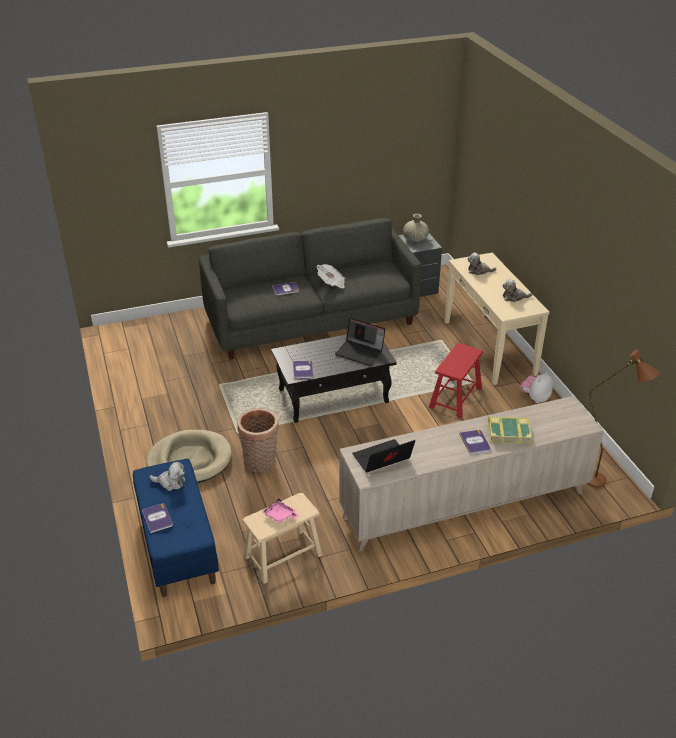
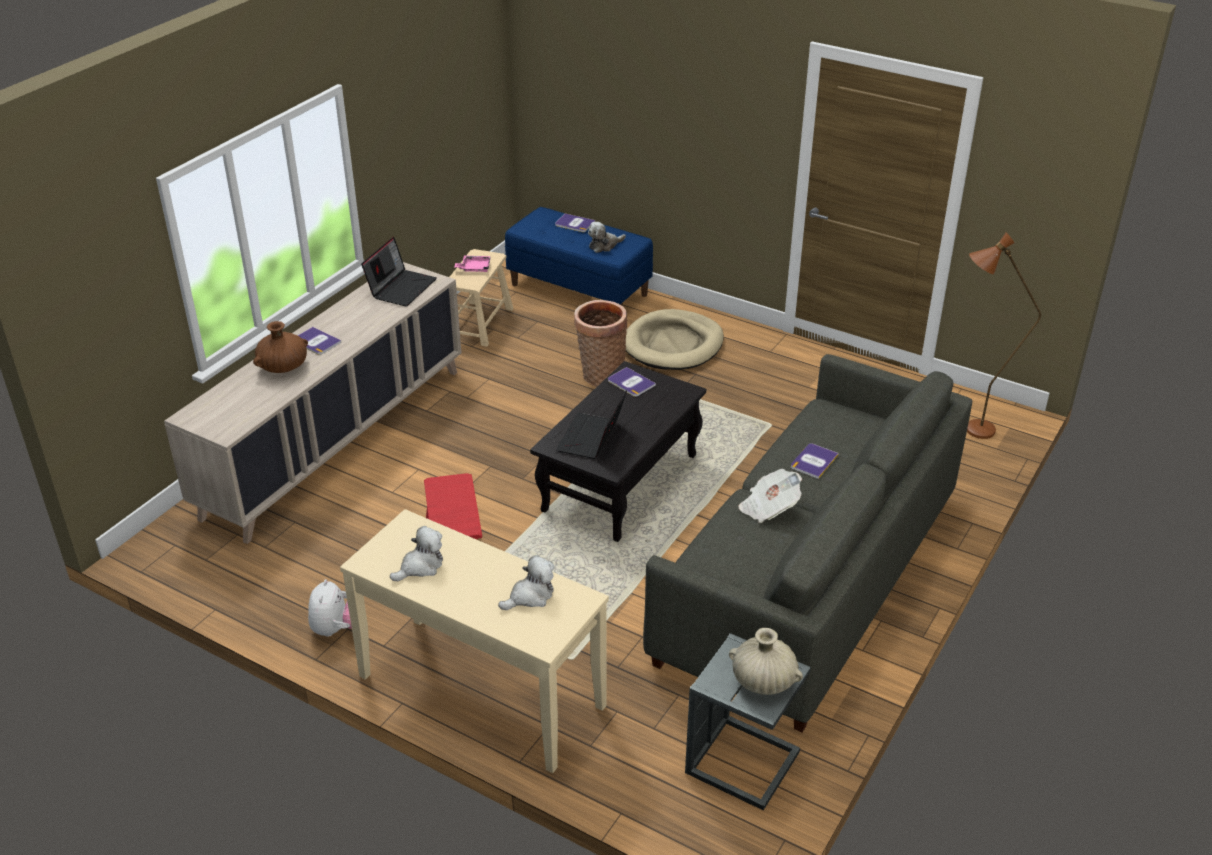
camera: 140 degrees right, 0 degrees up
(360, 352) = (592, 438): laptop -> laptop turned 60 degrees counterclockwise
(508, 432) = (283, 367): book -> brown vase
(603, 483) = (174, 546): brown floor lamp -> brown floor lamp (969, 431)

